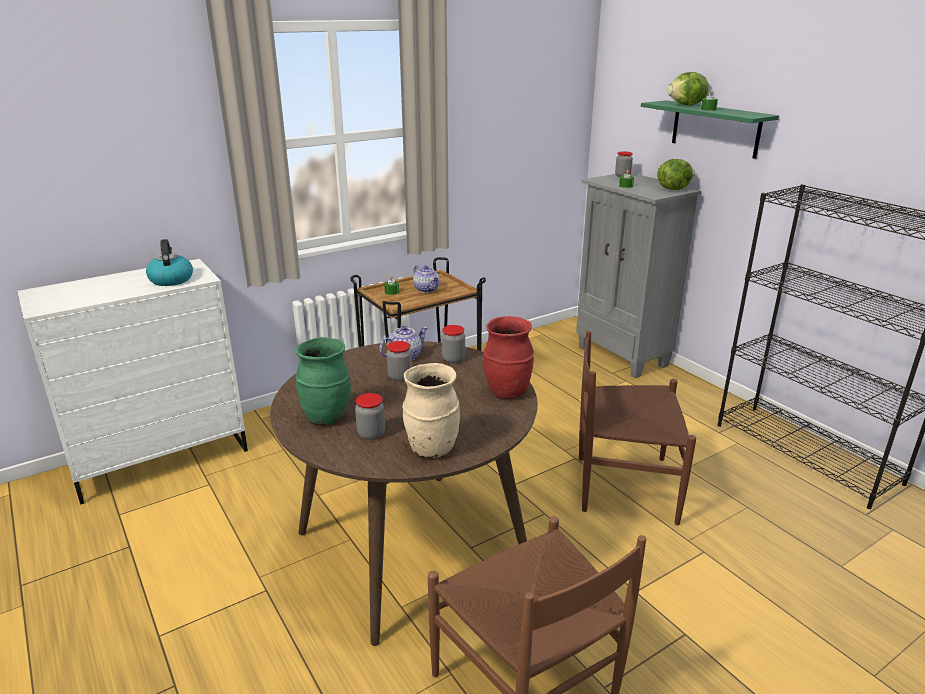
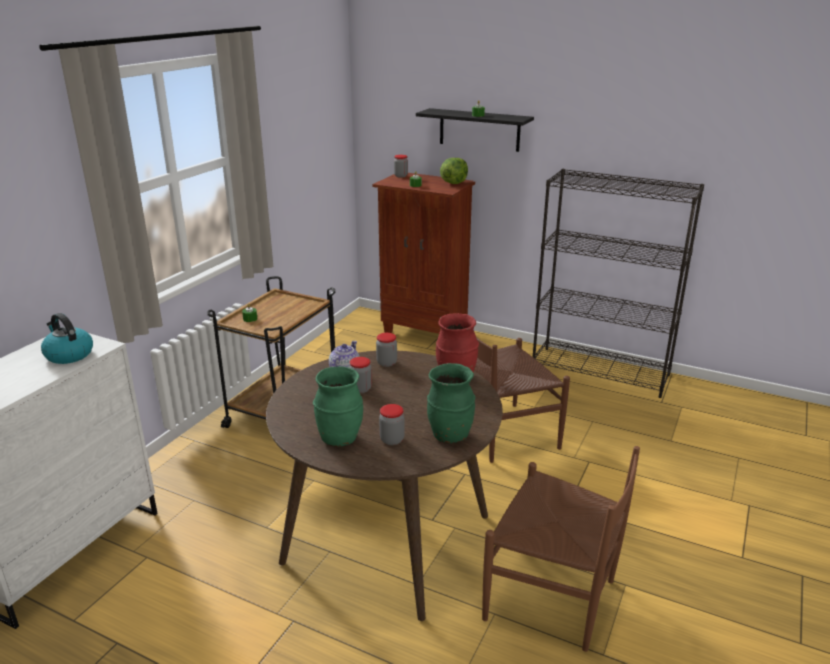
camera: 30 degrees left, 0 degrees up
(427, 289) = (280, 309): teapot -> none
(431, 448) = (449, 435): beige vase -> green vase
(621, 357) = (424, 333): grey cabinet -> brown cabinet
(686, 105) = (455, 112): lettuce -> none
(715, 129) = (479, 130): green shelf -> black shelf

